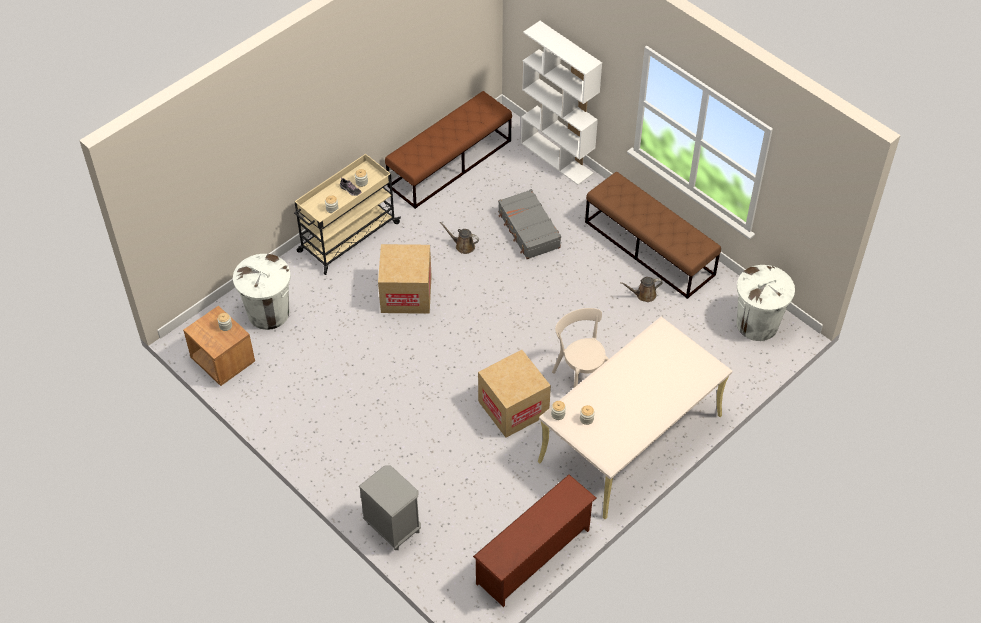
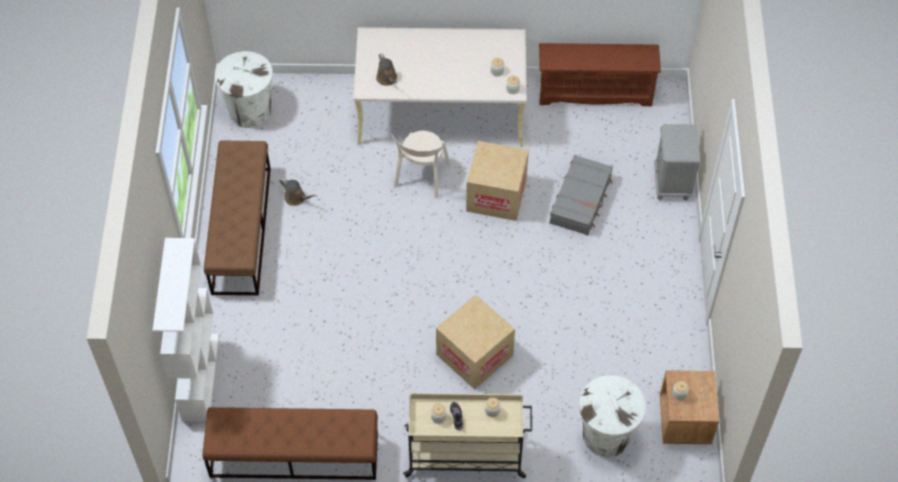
camera: 135 degrees left, 5 degrees up
(463, 246) = (379, 360): brown watering can -> brown watering can (387, 79)
(528, 230) = (311, 327): grey suitcase -> grey suitcase (581, 200)

